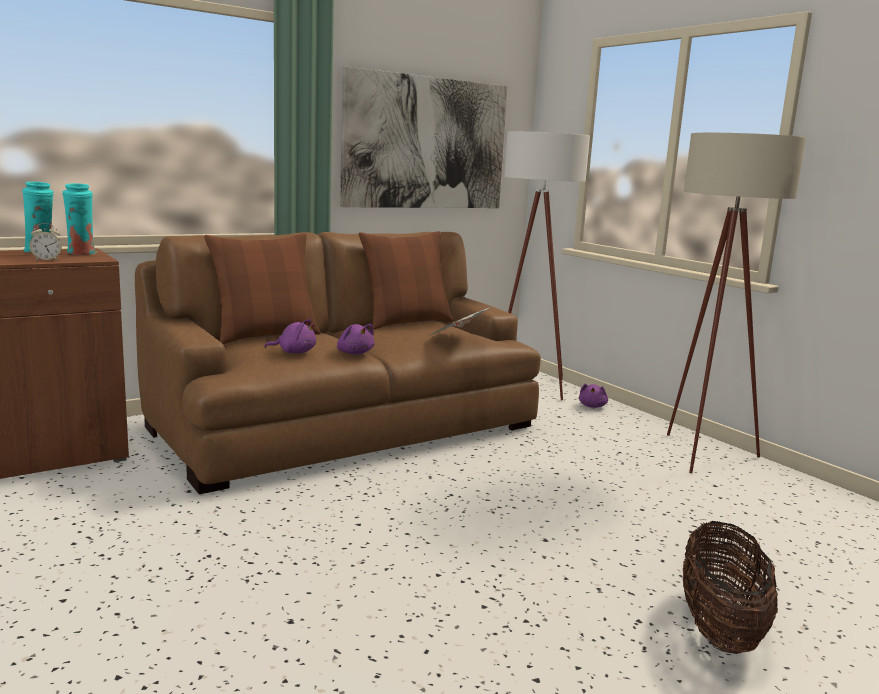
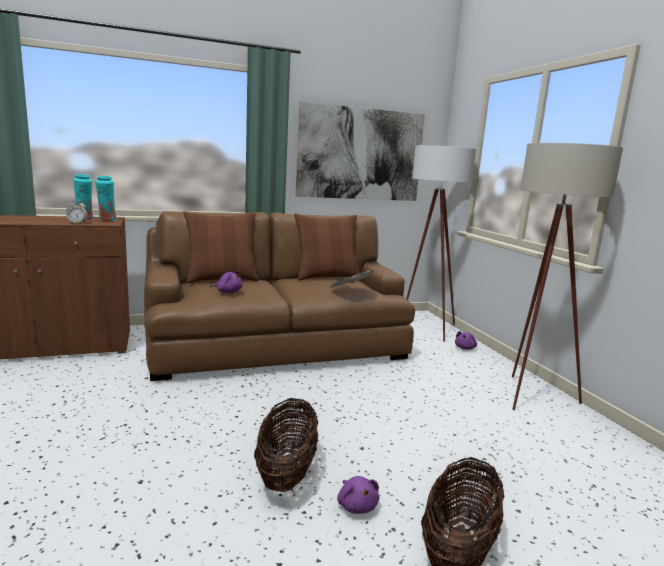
camera: 15 degrees right, 0 degrees up
(354, 353) = (270, 295): purple plush toy -> purple plush toy (356, 505)
(473, 581) = (286, 473): none -> basket

